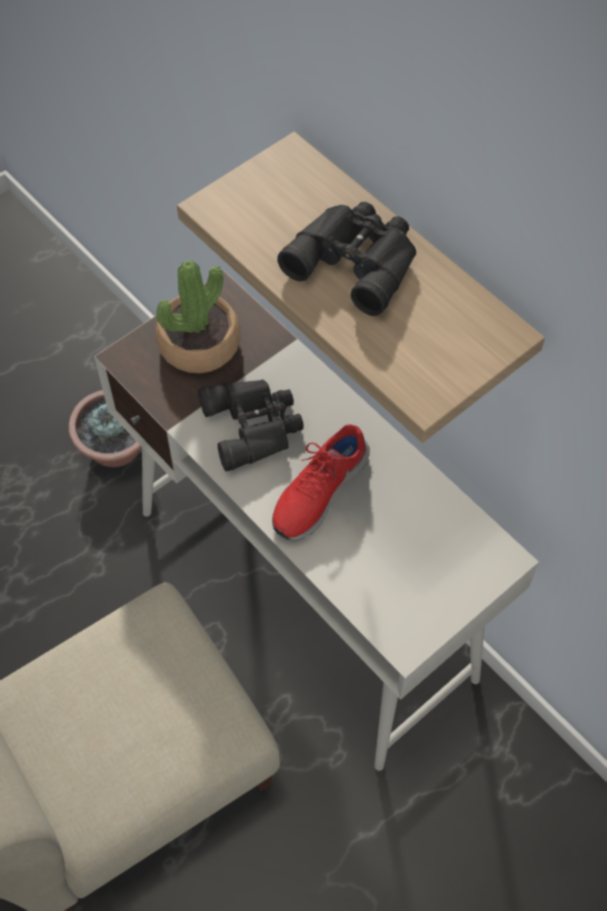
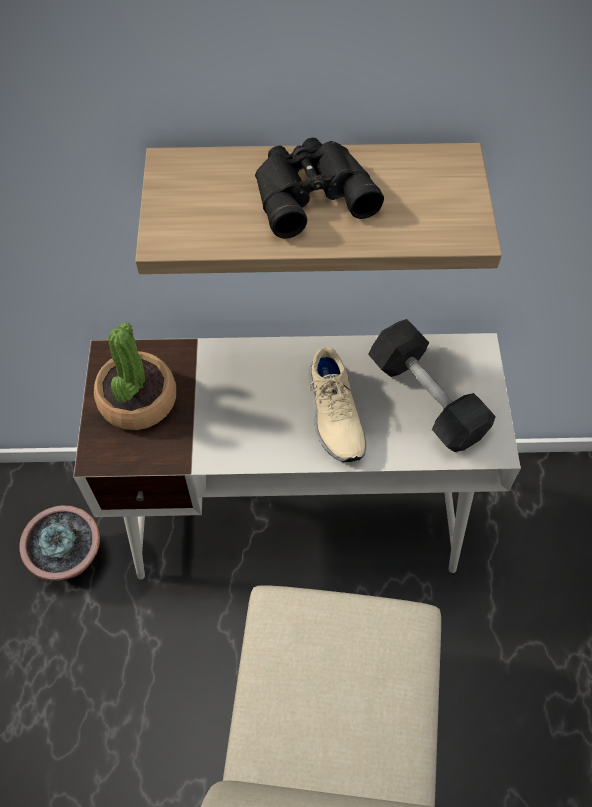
camera: 50 degrees left, 0 degrees up
(254, 425) = (243, 415): black binoculars -> none
(318, 491) = (333, 414): red shoe -> beige shoe
(405, 551) = (426, 398): none -> grey dumbbell

